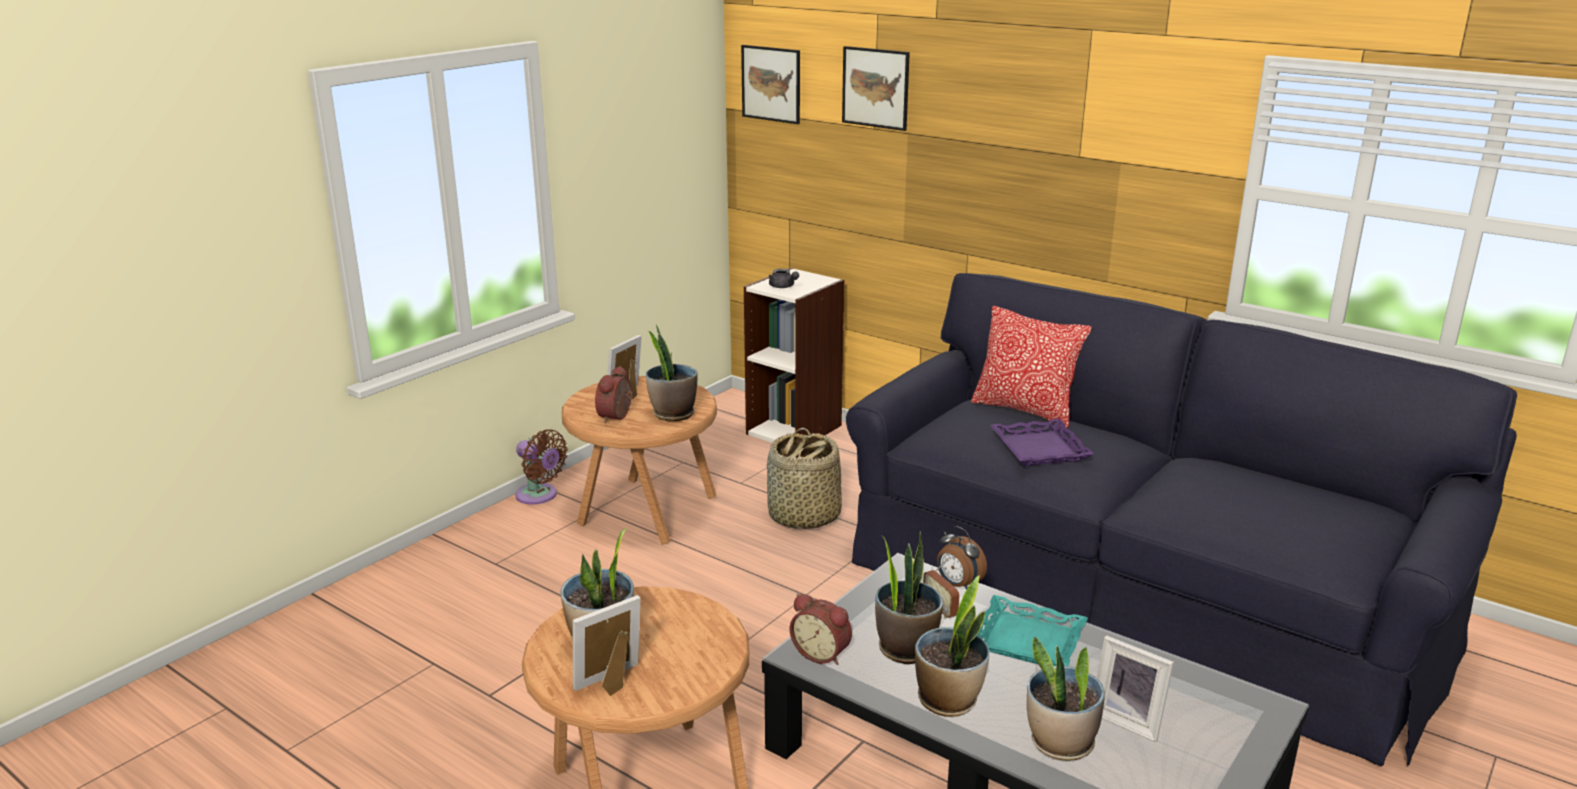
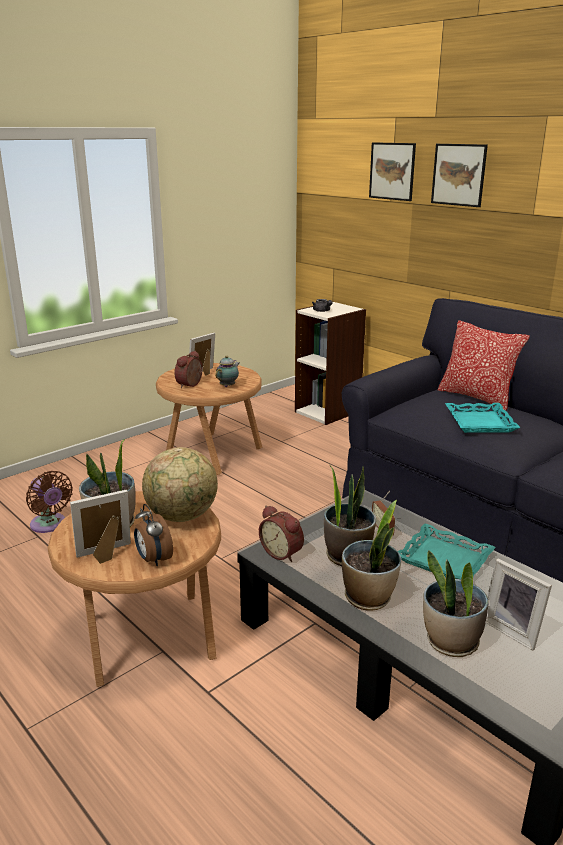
camera: 10 degrees right, 0 degrees up
(539, 496) = (147, 439): brown fan -> brown fan (50, 525)
(672, 414) = (228, 386): potted plant -> teapot
(690, 619) = (182, 516): none -> globe
(771, 84) = (325, 173): picture -> picture (458, 175)
(803, 516) = (317, 465): basket -> none
(958, 585) = (401, 514): alarm clock -> alarm clock (153, 559)
(1040, 449) = (480, 422): purple tray -> turquoise tray

